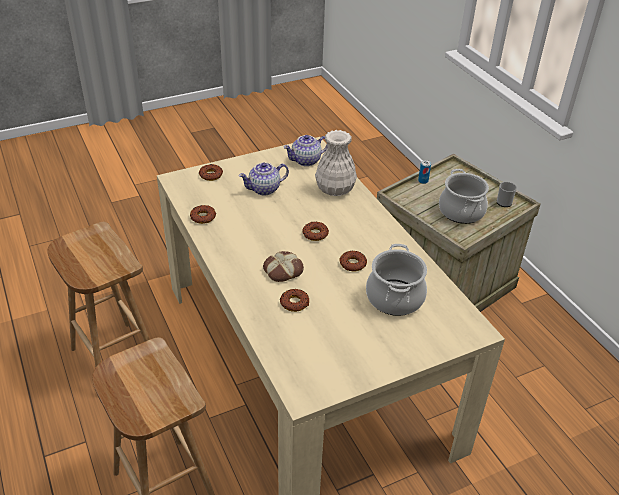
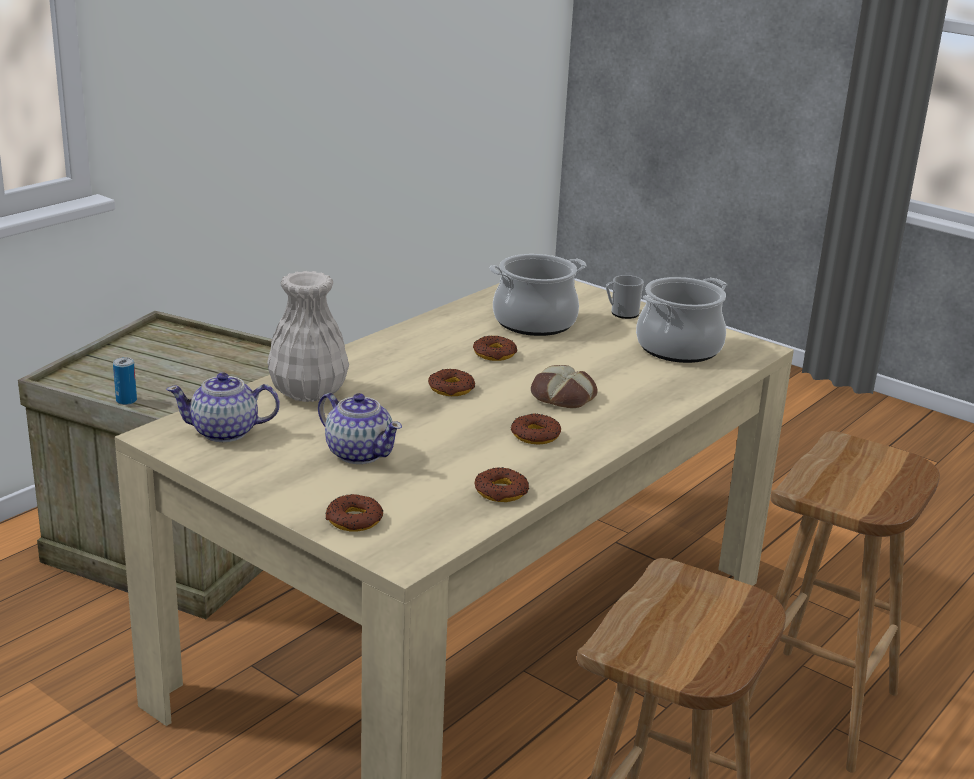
camera: 115 degrees left, 15 degrees down
(294, 303) = (618, 377): donut -> donut (535, 435)
(306, 160) = (225, 432): teapot -> teapot turned 135 degrees clockwise
(461, 211) = (207, 364): cooking pot -> cooking pot (678, 348)
(504, 201) = (157, 337): mug -> mug (621, 313)

